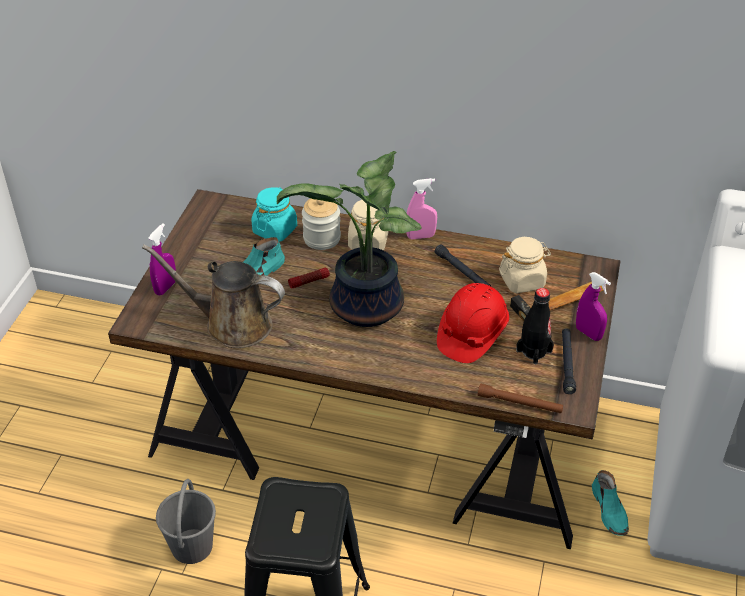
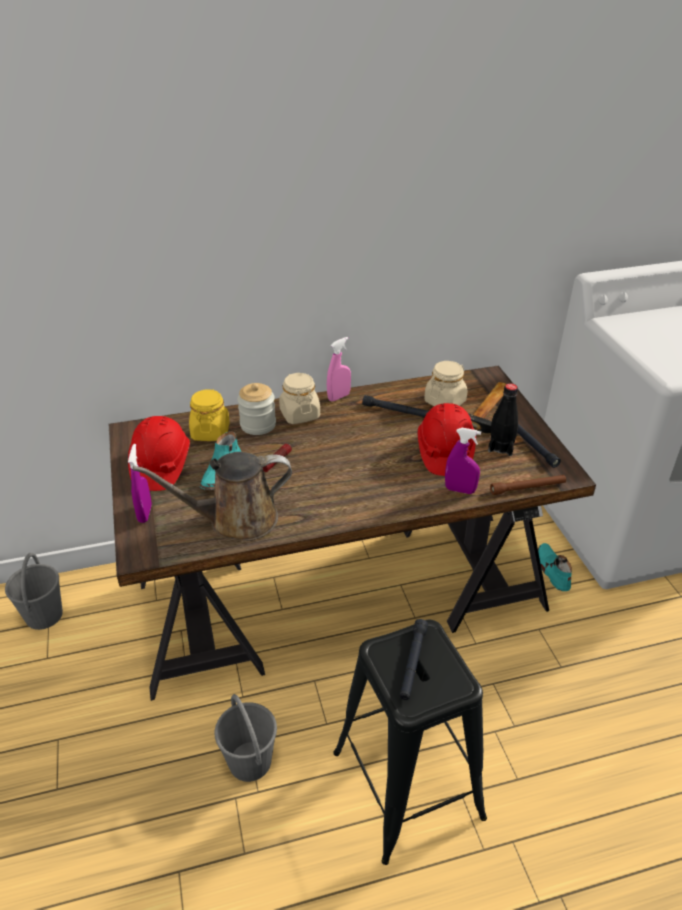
camera: 30 degrees left, 5 degrees down
(110, 344) = (44, 616): none -> grey bucket
(209, 248) = (160, 466): none -> red hard hat
(275, 230) = (210, 432): turquoise jar -> yellow jar
(295, 513) = (412, 663): none -> black flashlight
(363, 308) = (341, 465): potted plant -> none
(588, 333) = (526, 420): purple spray bottle -> purple spray bottle (460, 490)
(610, 510) = (552, 570): turquoise shoe -> turquoise shoe turned 150 degrees counterclockwise

